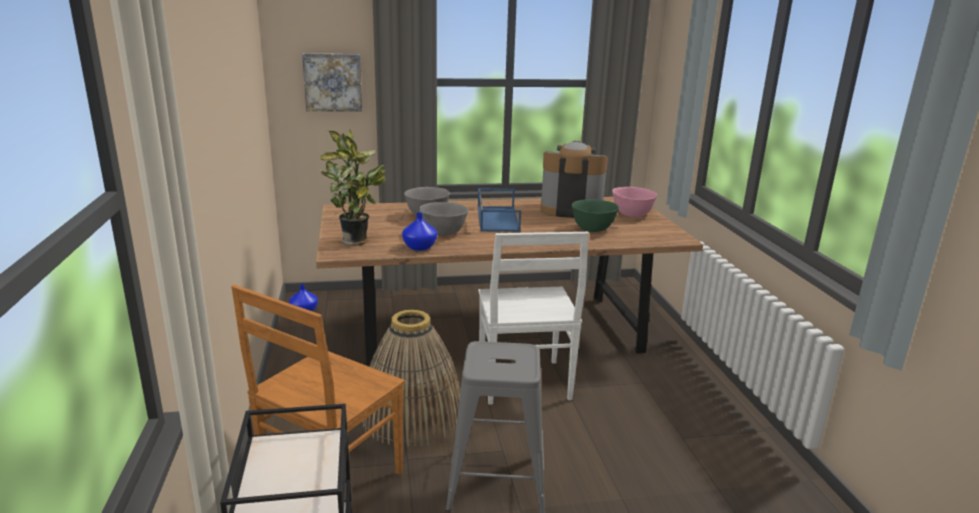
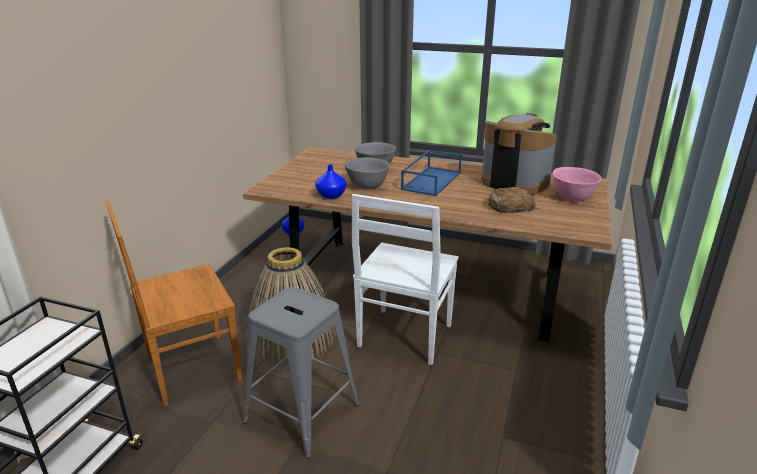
camera: 30 degrees right, 5 degrees up
(333, 82) = (331, 42): picture -> none
(357, 242) = (291, 182): potted plant -> none
(593, 229) = (509, 206): green bowl -> bread

